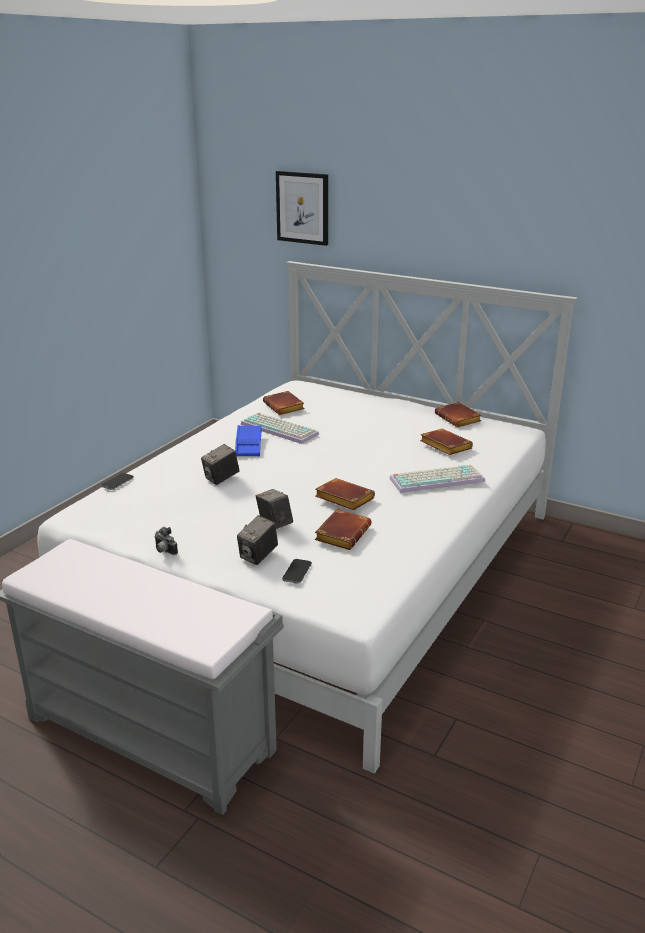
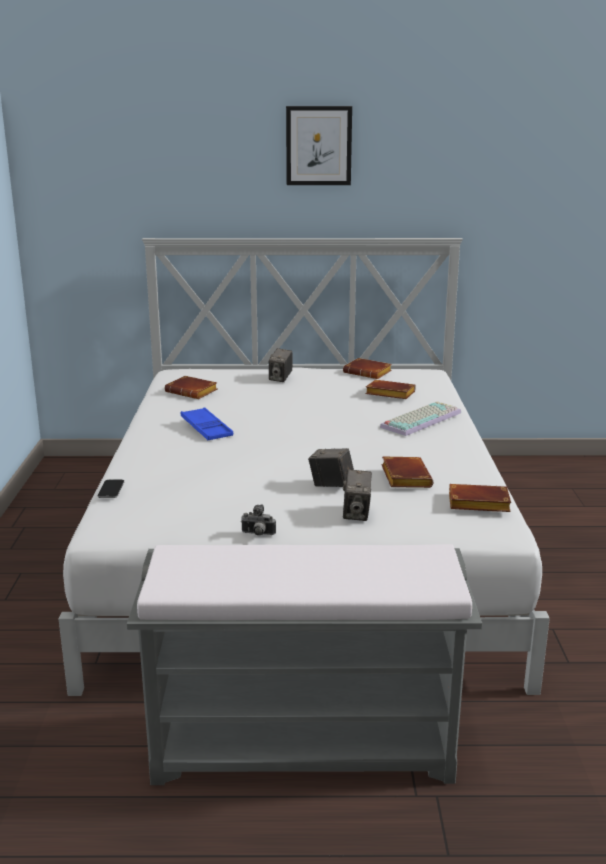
camera: 30 degrees left, 5 degrees down
(221, 479) = (225, 461): camera -> camera (280, 379)
(281, 429) = (217, 410): keyboard -> none
(297, 572) = (411, 516): phone -> none
(302, 208) = (155, 178): picture -> picture (318, 146)
(342, 499) = (364, 451): brown book -> brown book (476, 504)

